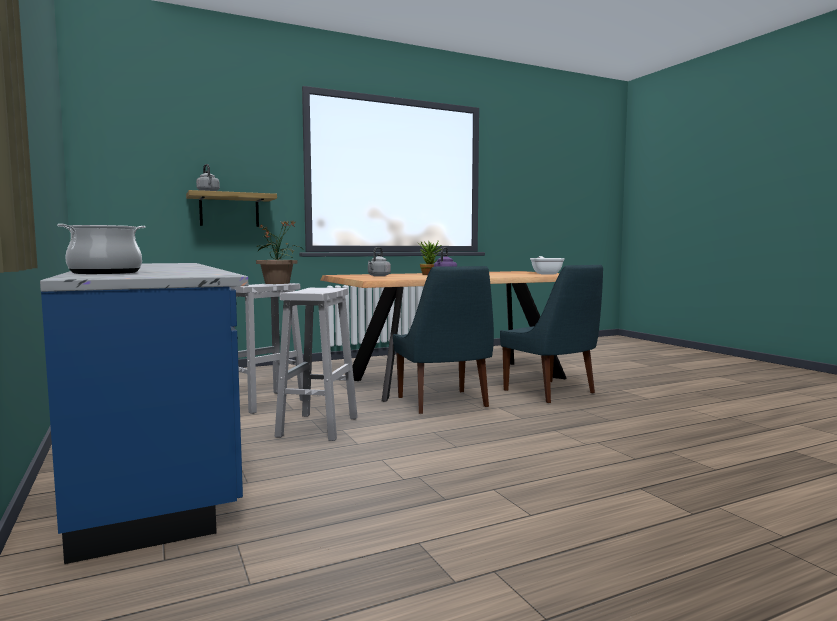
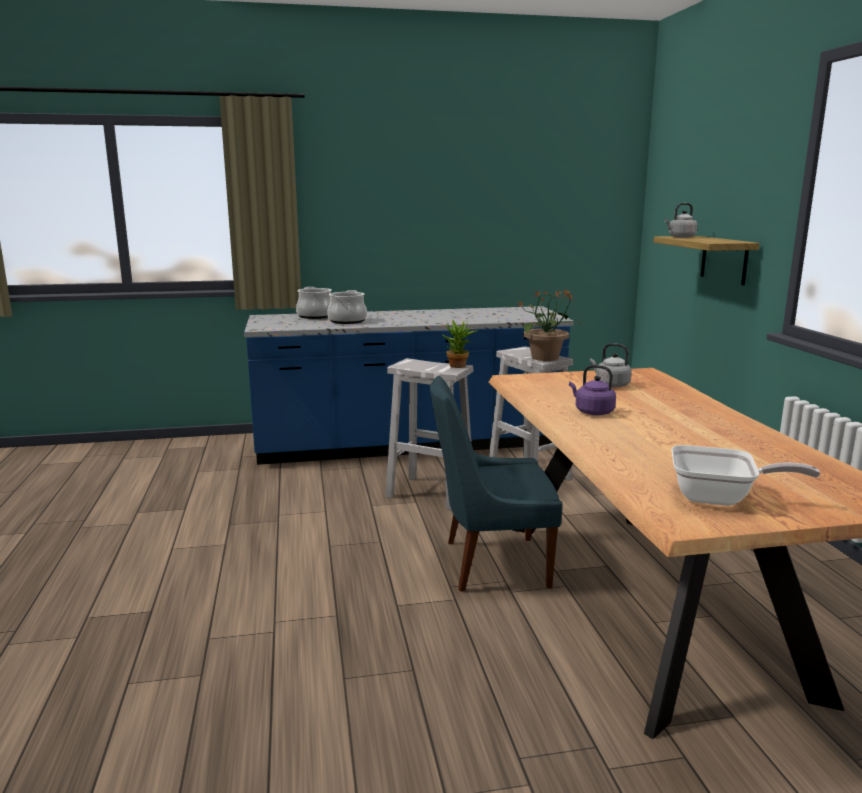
camera: 105 degrees right, 10 degrees up
(168, 270) = (347, 321): none -> cooking pot
(430, 274) = (663, 410): potted plant -> potted plant (459, 366)
(551, 392) = (527, 674): blue chair -> none

